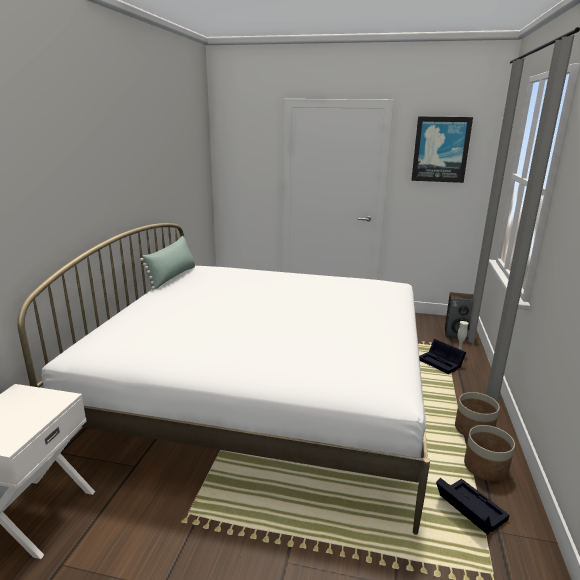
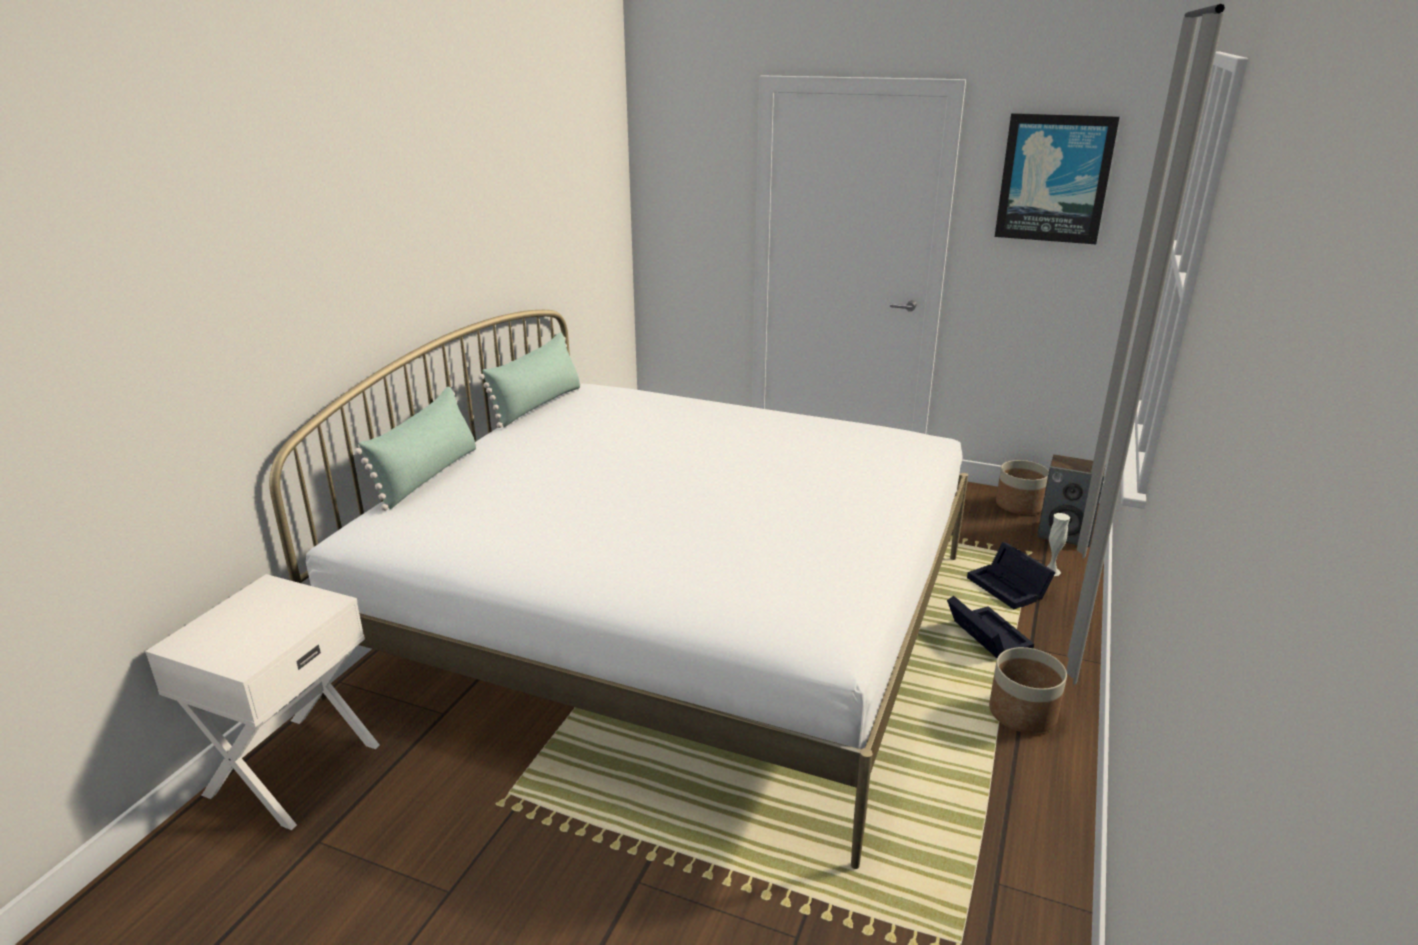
camera: 10 degrees right, 5 degrees up
(115, 317) = (428, 476): none -> green pillow
(467, 509) = (958, 841): black storage box -> black storage box (985, 636)
(485, 467) = (1016, 779): planter -> planter (1018, 505)

